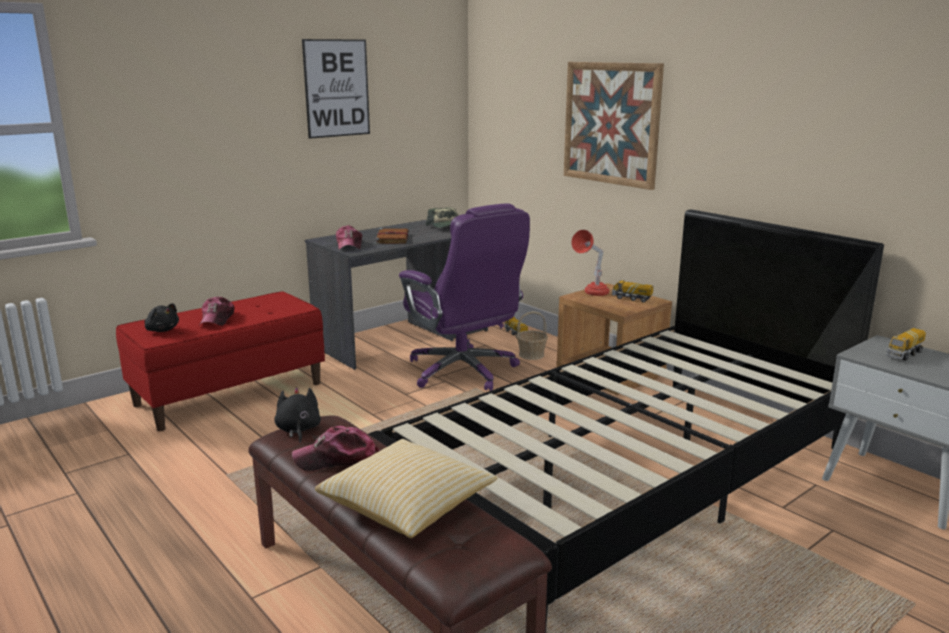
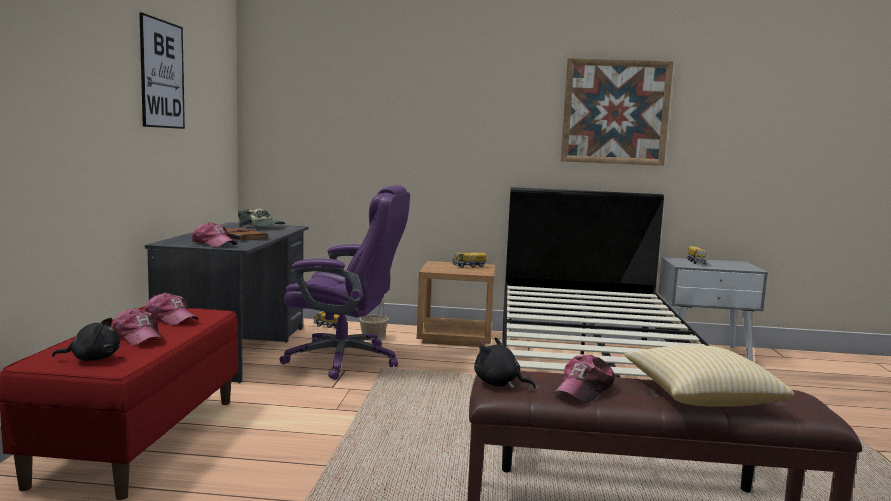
camera: 45 degrees left, 10 degrees down
(267, 307) = (171, 318): none -> cap
(591, 294) = (436, 267): red table lamp -> none
(611, 123) = (423, 123): picture -> picture (615, 112)

